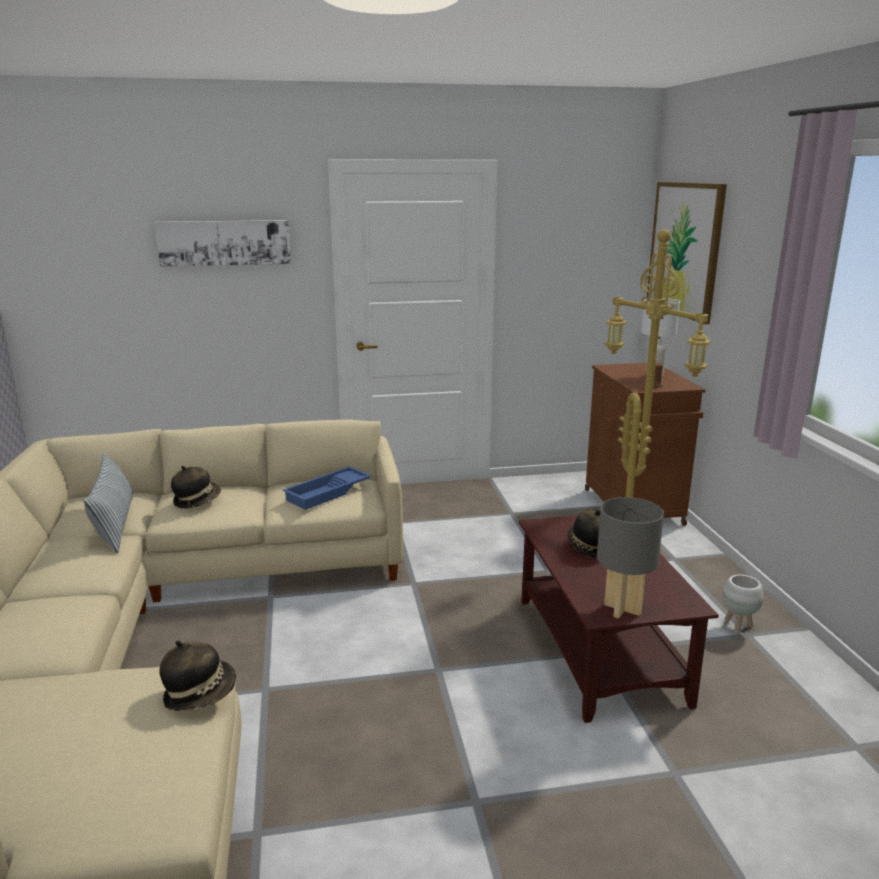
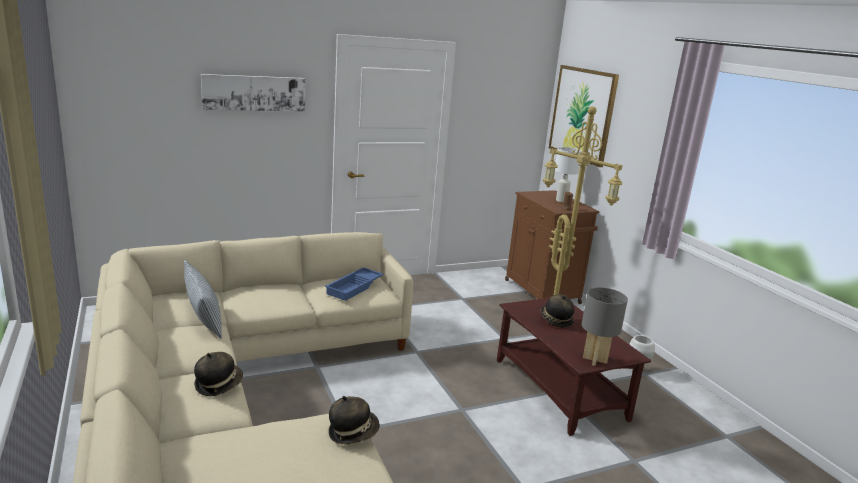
camera: 15 degrees left, 0 degrees up
(197, 500) = (258, 296): hat -> hat (218, 384)

